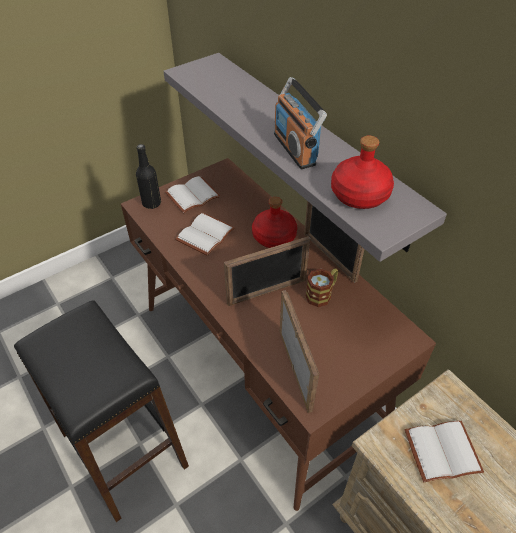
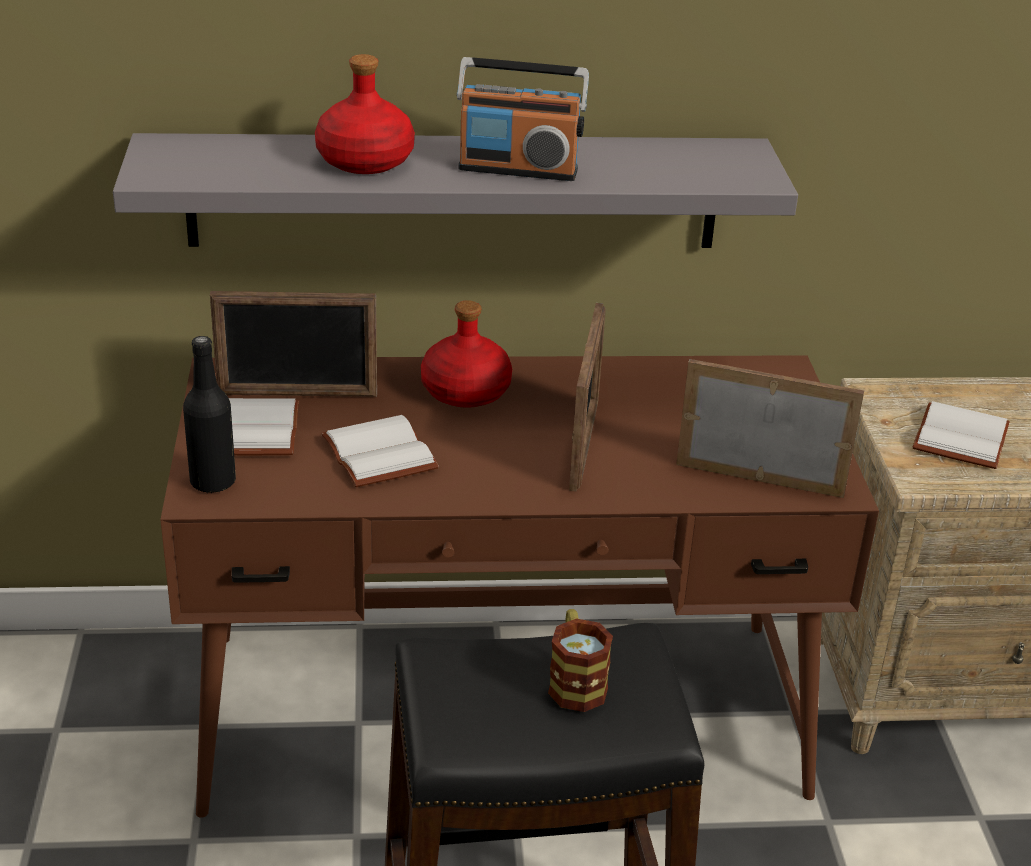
camera: 60 degrees left, 15 degrees down
(322, 294) = (636, 400): mug -> mug (575, 681)
(329, 257) = (567, 363): picture frame -> picture frame (297, 394)
(359, 195) = (675, 168): red bottle -> red bottle (365, 161)

